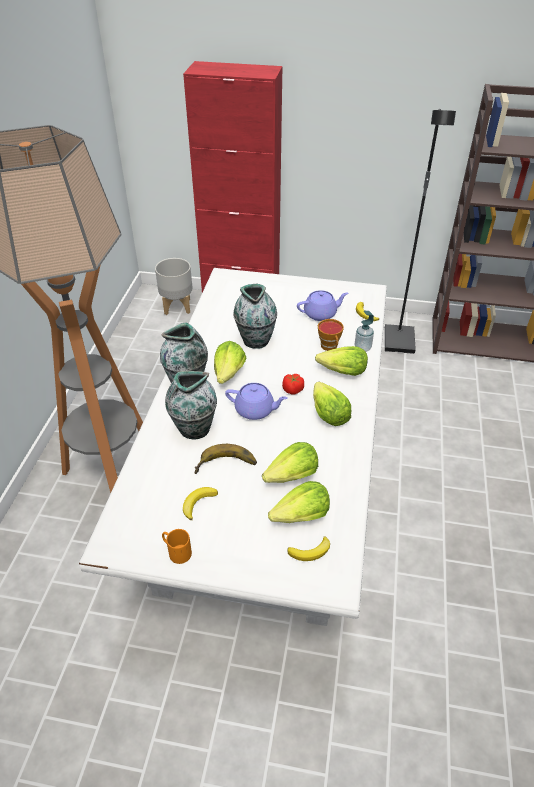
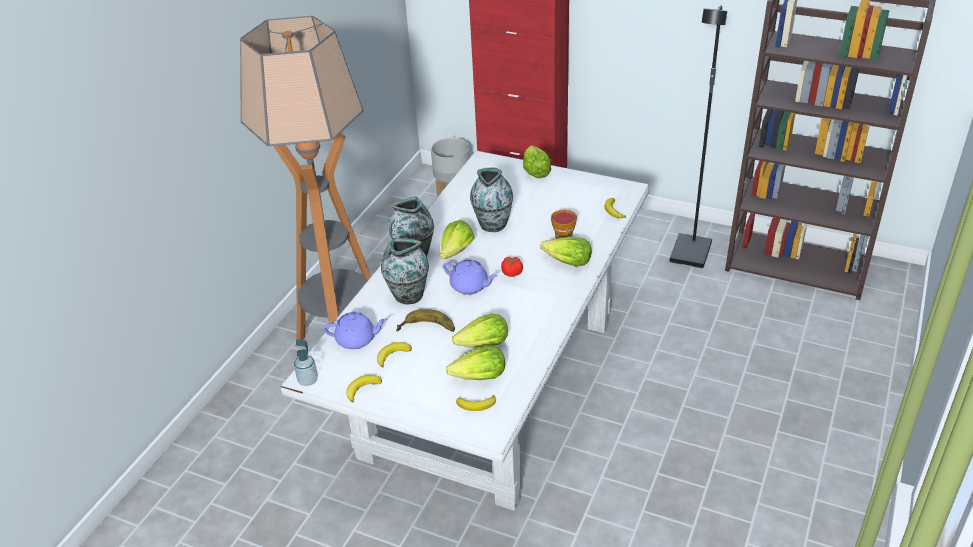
camera: 15 degrees right, 5 degrees down
(176, 551) = (362, 389): orange mug -> banana
(321, 314) = (568, 206): purple teapot -> purple teapot (357, 339)
(328, 414) = (538, 298): lettuce -> lettuce (535, 171)
(362, 348) = (597, 242): soap dispenser -> soap dispenser (308, 380)

